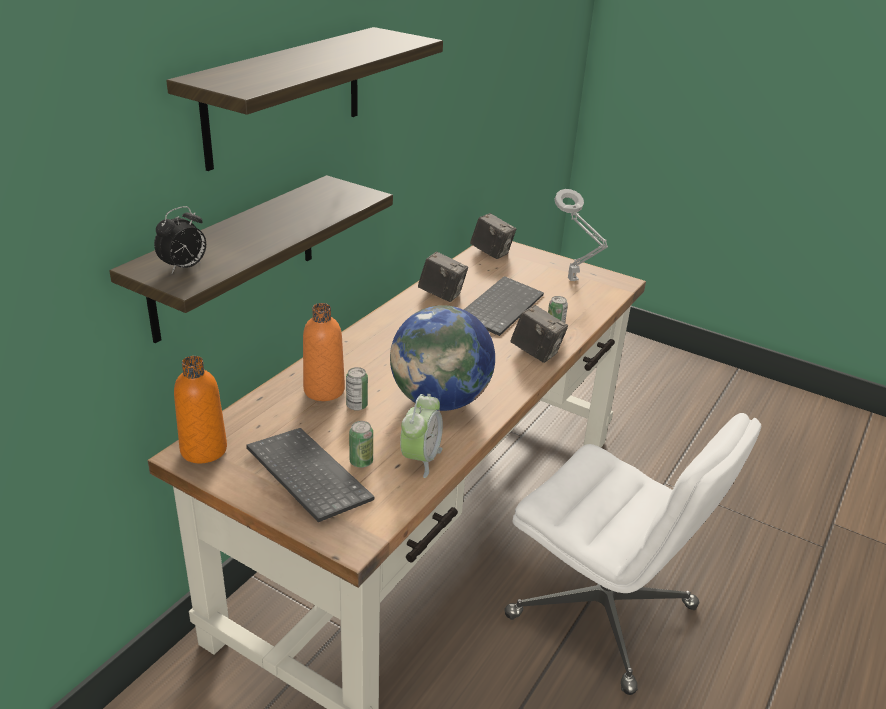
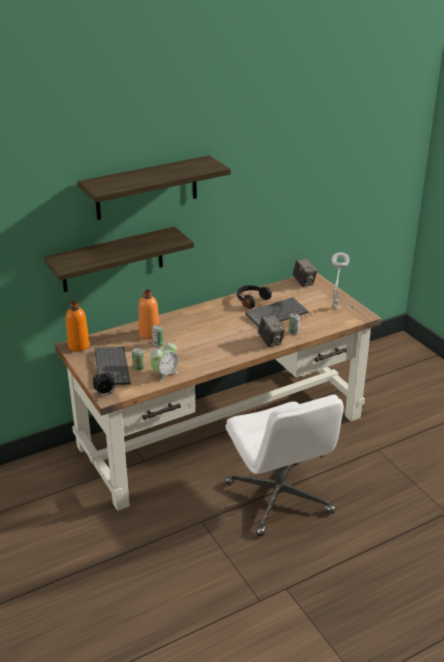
camera: 30 degrees right, 0 degrees up
(184, 268) = (70, 261): alarm clock -> alarm clock (105, 394)
(440, 400) = (198, 352): globe -> none
(442, 295) = (251, 300): camera -> black headphones

